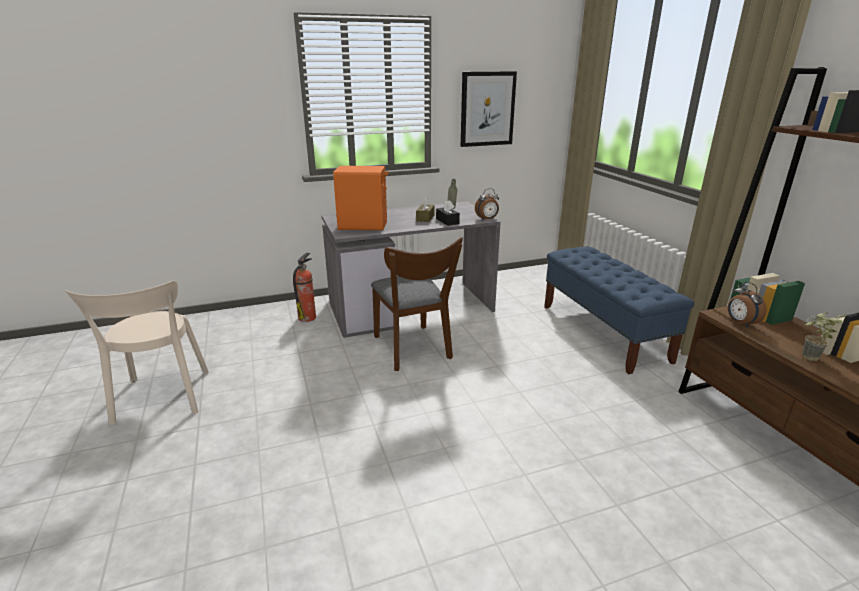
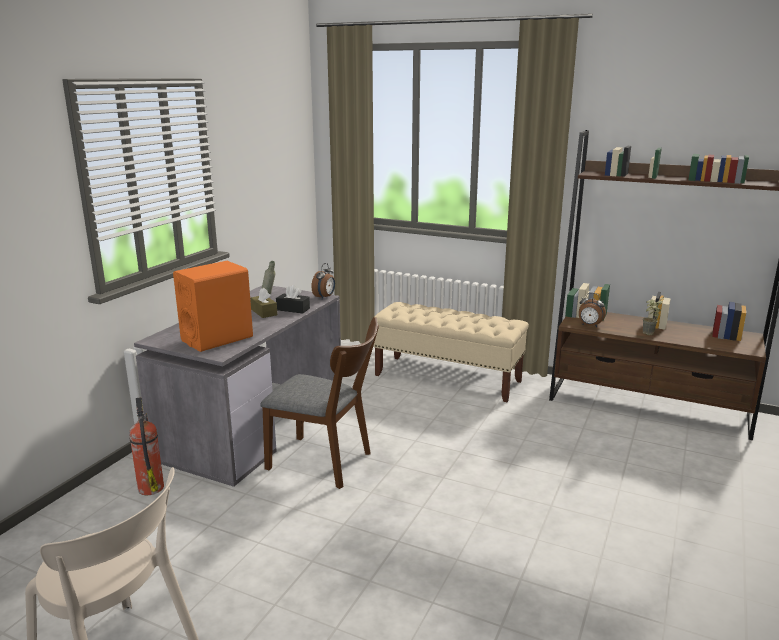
camera: 45 degrees left, 5 degrees down
(487, 109) = (256, 177): picture -> none
(603, 332) = (448, 378): blue bench -> beige bench

